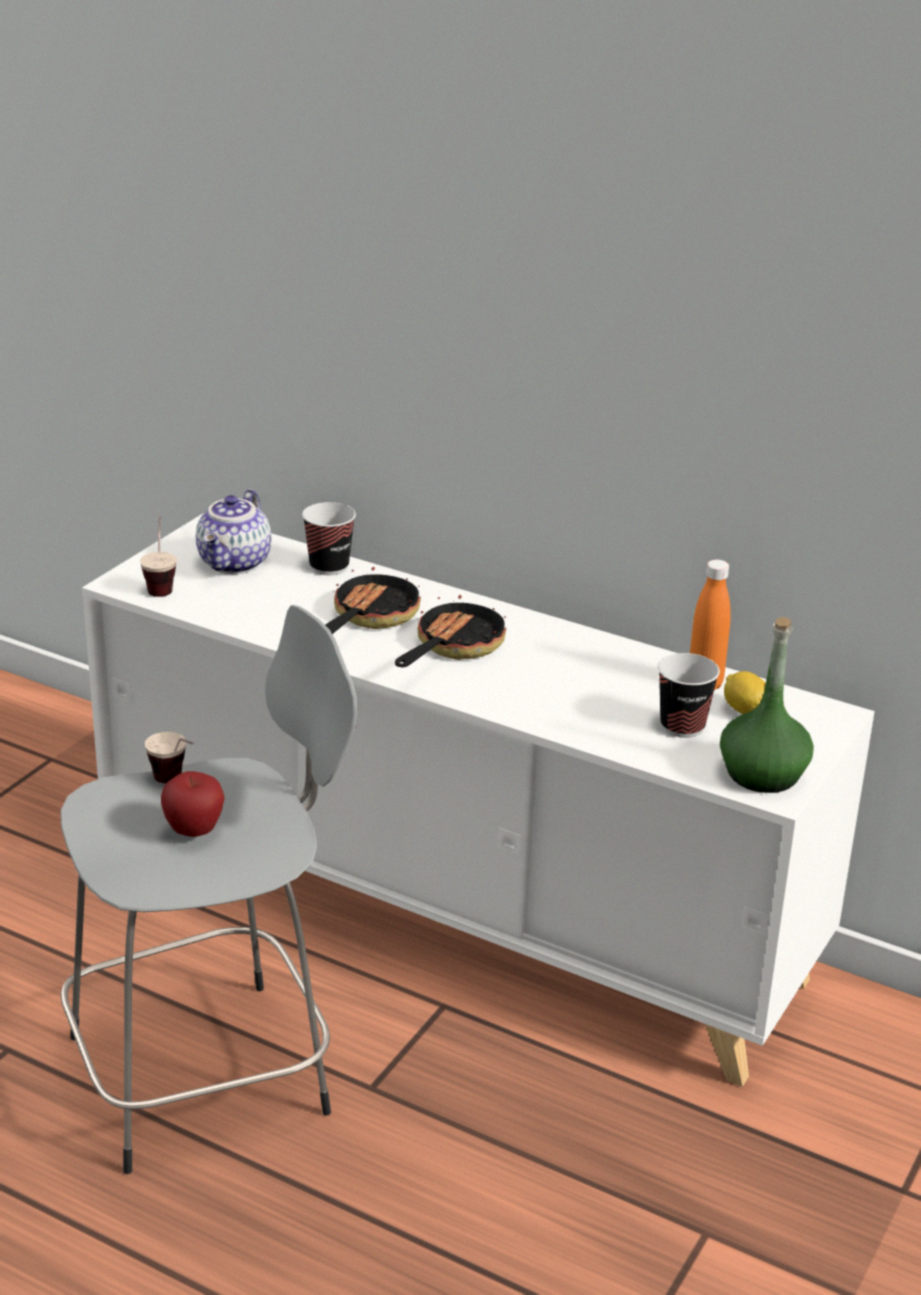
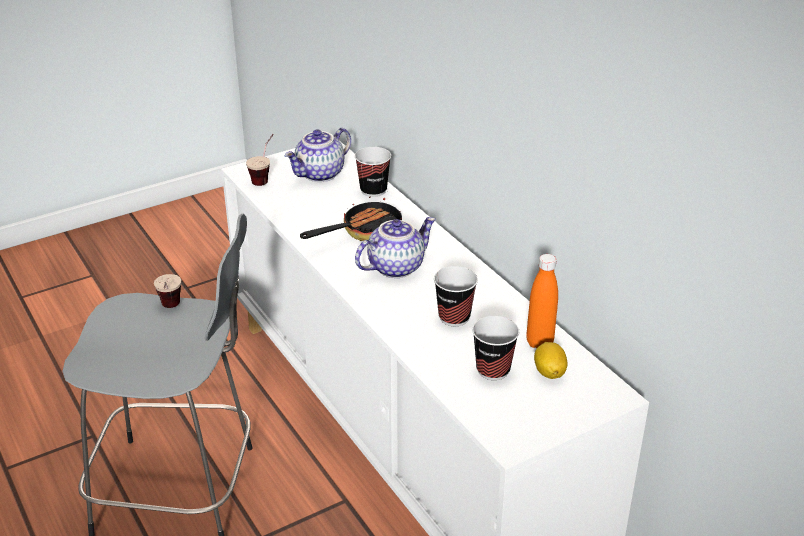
camera: 30 degrees right, 5 degrees up
(194, 831) = (151, 344): apple -> none
(453, 647) = (395, 266): frying pan -> teapot
(582, 684) = (454, 317): none -> cup
(762, 774) = (515, 425): green bottle -> none

